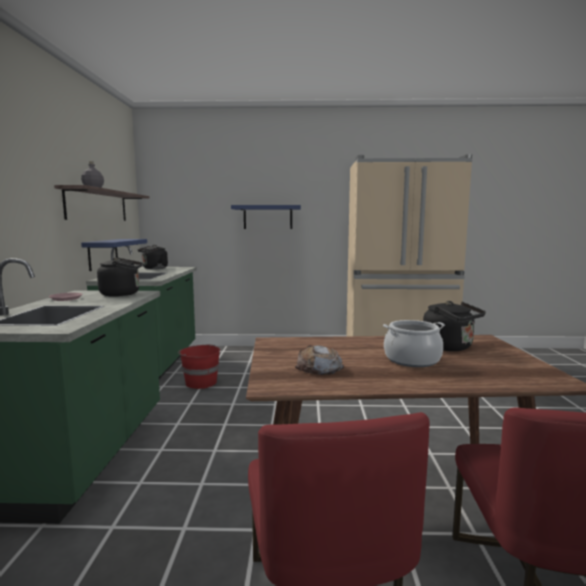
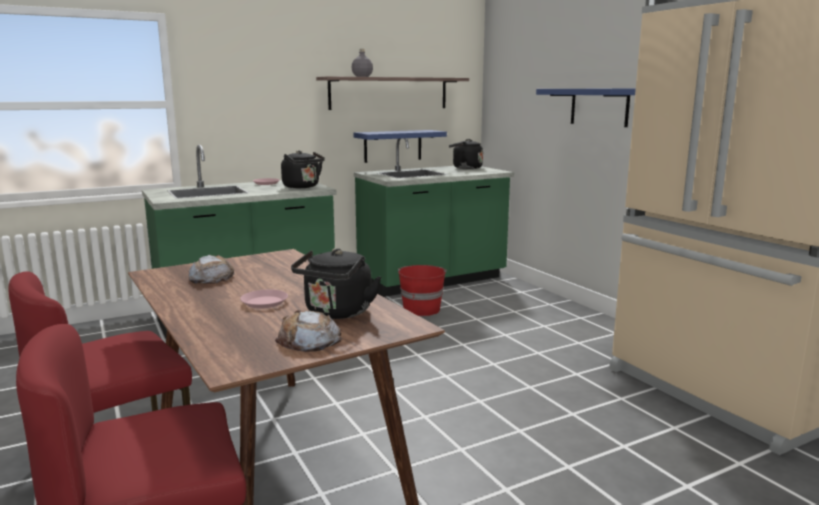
camera: 60 degrees right, 5 degrees up
(412, 360) = (264, 302): cooking pot -> pink plate
(506, 359) = (309, 340): none -> bread

